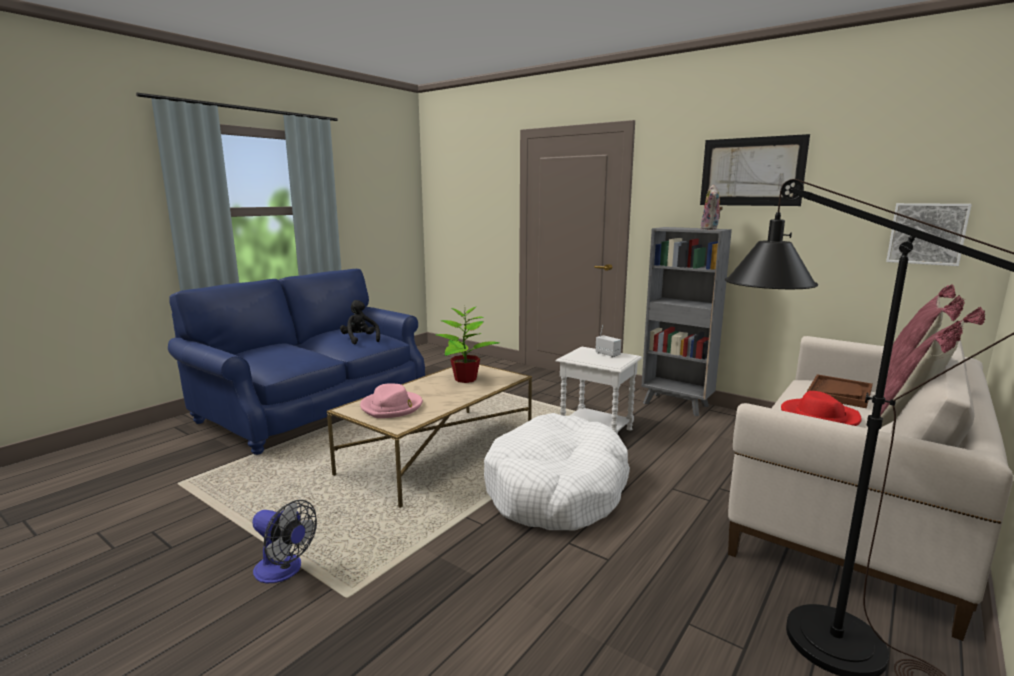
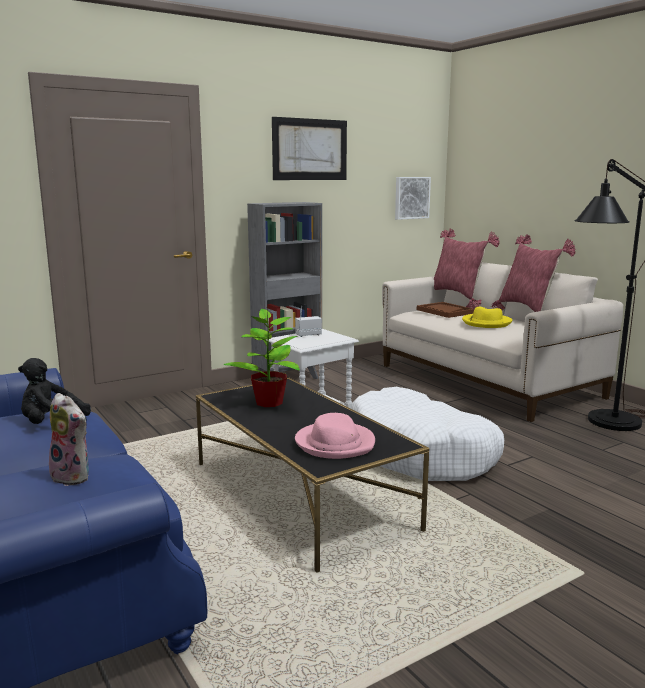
camera: 70 degrees left, 0 degrees up
(284, 571) = (536, 613): fan -> none
(440, 452) = (300, 495): beige coffee table -> black coffee table
(710, 229) = (302, 202): plush toy -> plush toy (74, 476)
(819, 417) = (486, 323): red hat -> yellow hat

